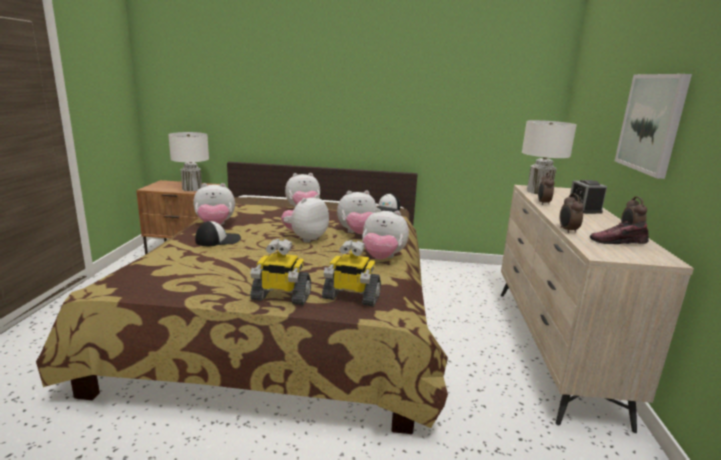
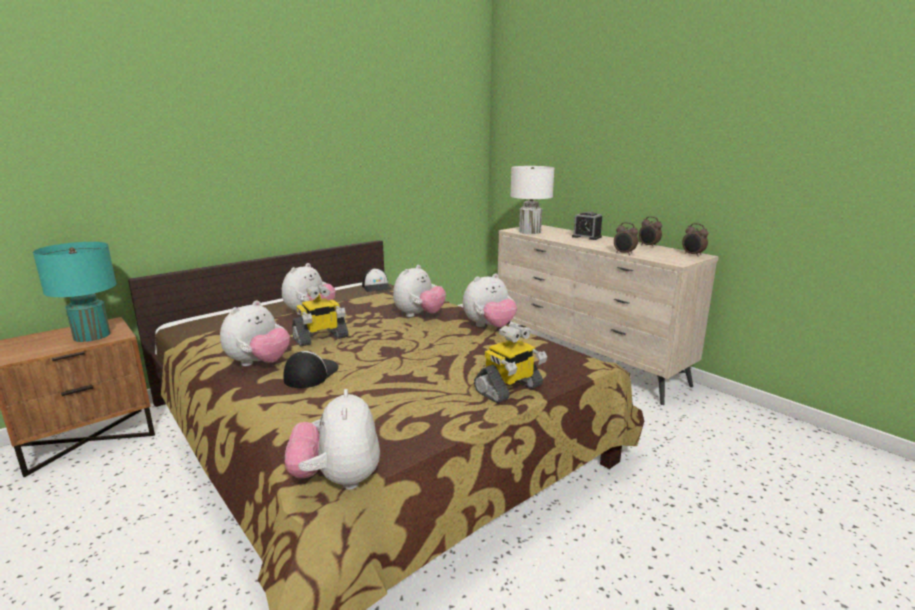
camera: 45 degrees left, 0 degrees up
(192, 189) = (92, 335): white table lamp -> turquoise table lamp
(305, 238) = (390, 336): plush toy -> plush toy (338, 480)
(350, 297) = (549, 364): toy robot -> toy robot (320, 338)
(543, 203) = (558, 239): alarm clock -> alarm clock (692, 255)
(618, 242) = (660, 252): shoe -> none
(652, 123) = (629, 159): picture -> none

